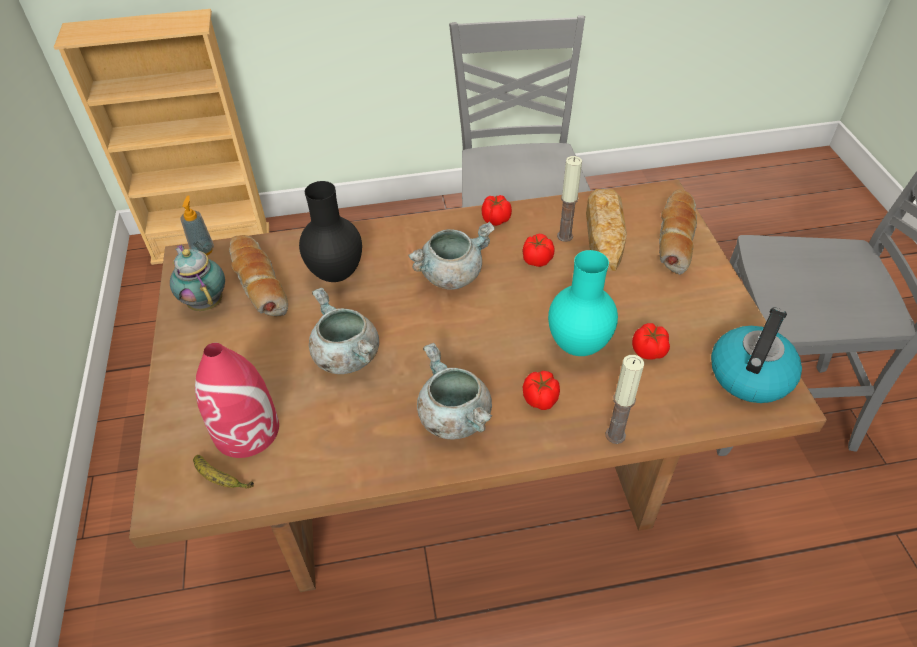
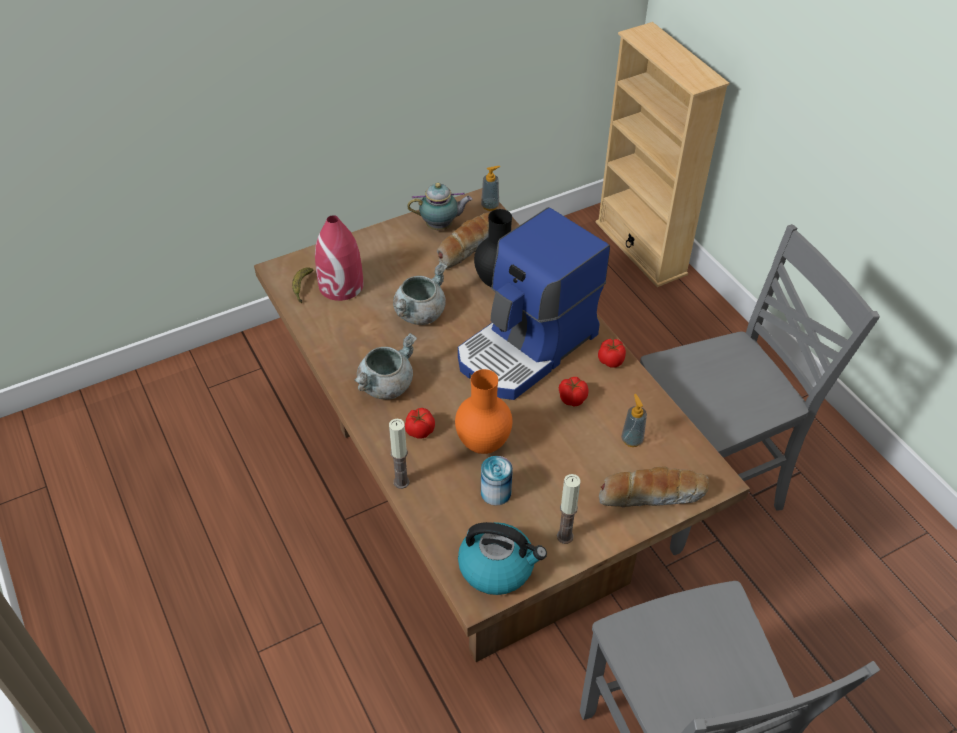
camera: 70 degrees right, 0 degrees up
(206, 302) = (441, 226): teapot -> teapot turned 45 degrees clockwise
(451, 275) = (528, 348): grey cooking pot -> coffee machine
(565, 236) = (613, 412): candle -> candle (565, 536)
(577, 345) = (484, 443): turquoise vase -> orange vase
(604, 233) = (632, 440): bread -> soap dispenser
(649, 351) = (496, 492): tomato -> can

